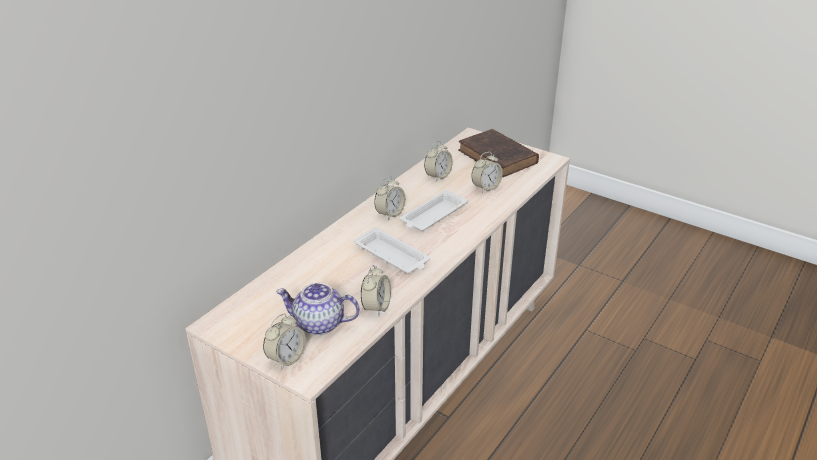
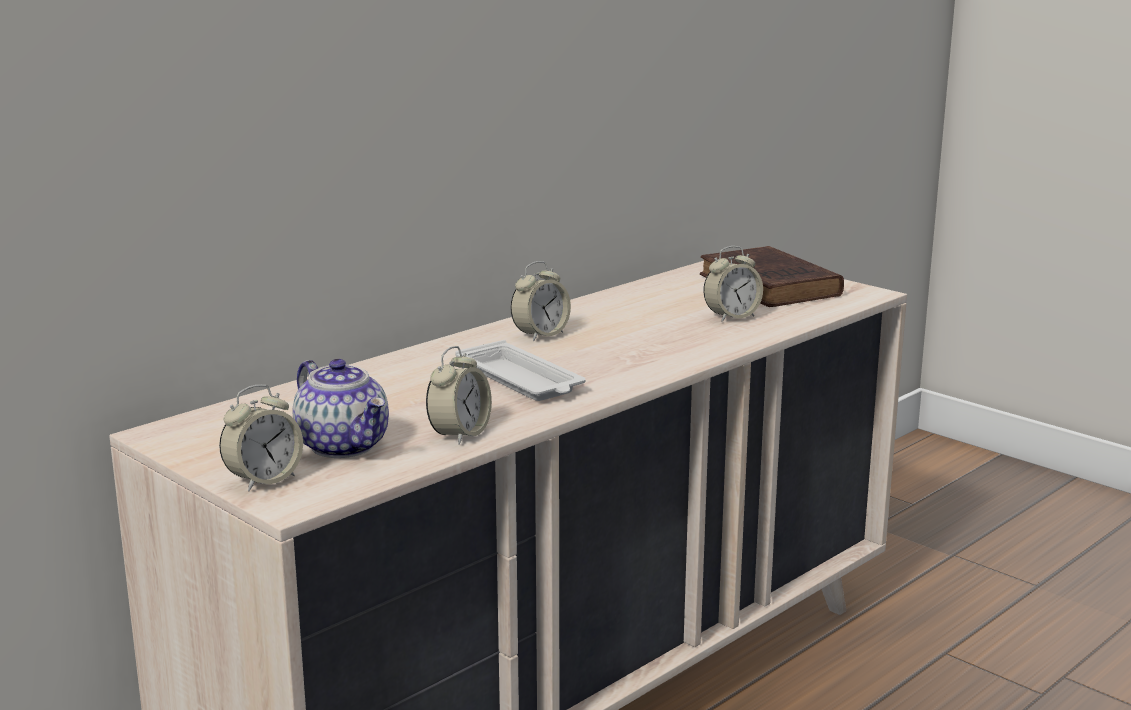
camera: 10 degrees right, 15 degrees down
(318, 324) = (344, 446): teapot -> teapot turned 150 degrees counterclockwise
(433, 216) = (618, 341): white tray -> none
(438, 176) = (649, 300): alarm clock -> none

